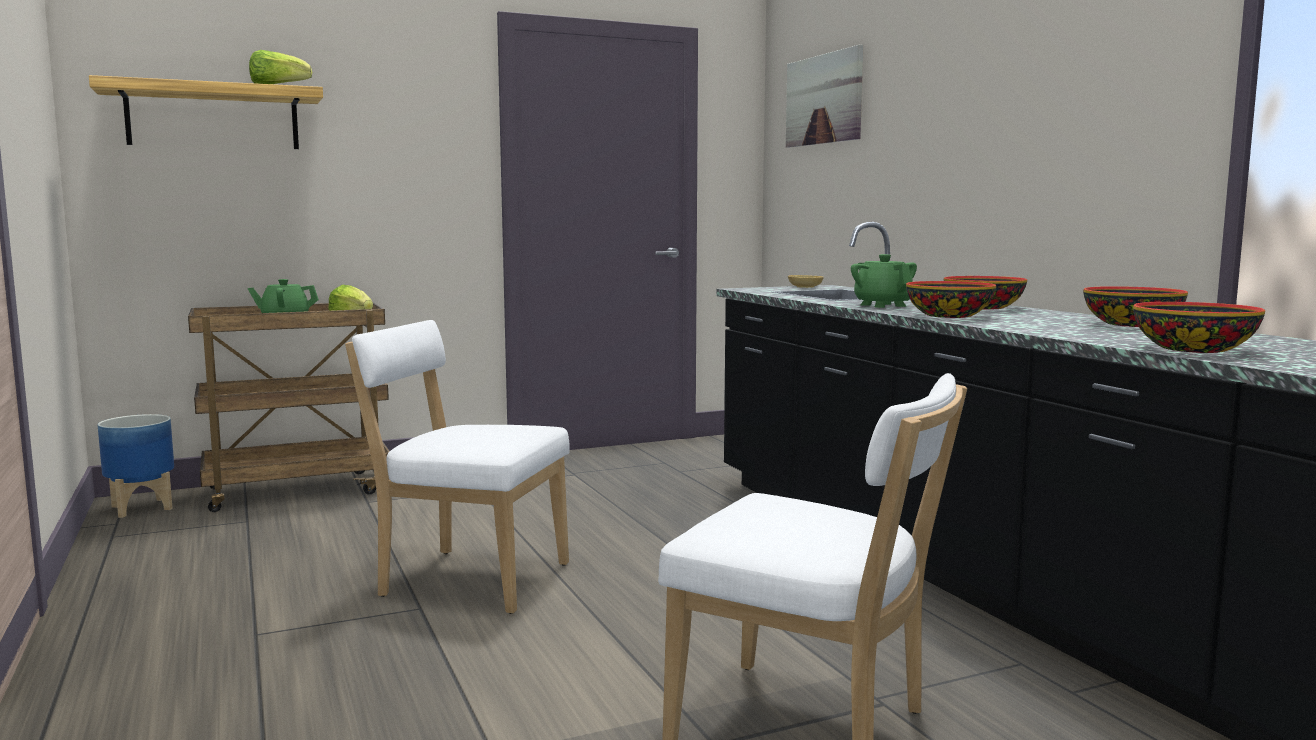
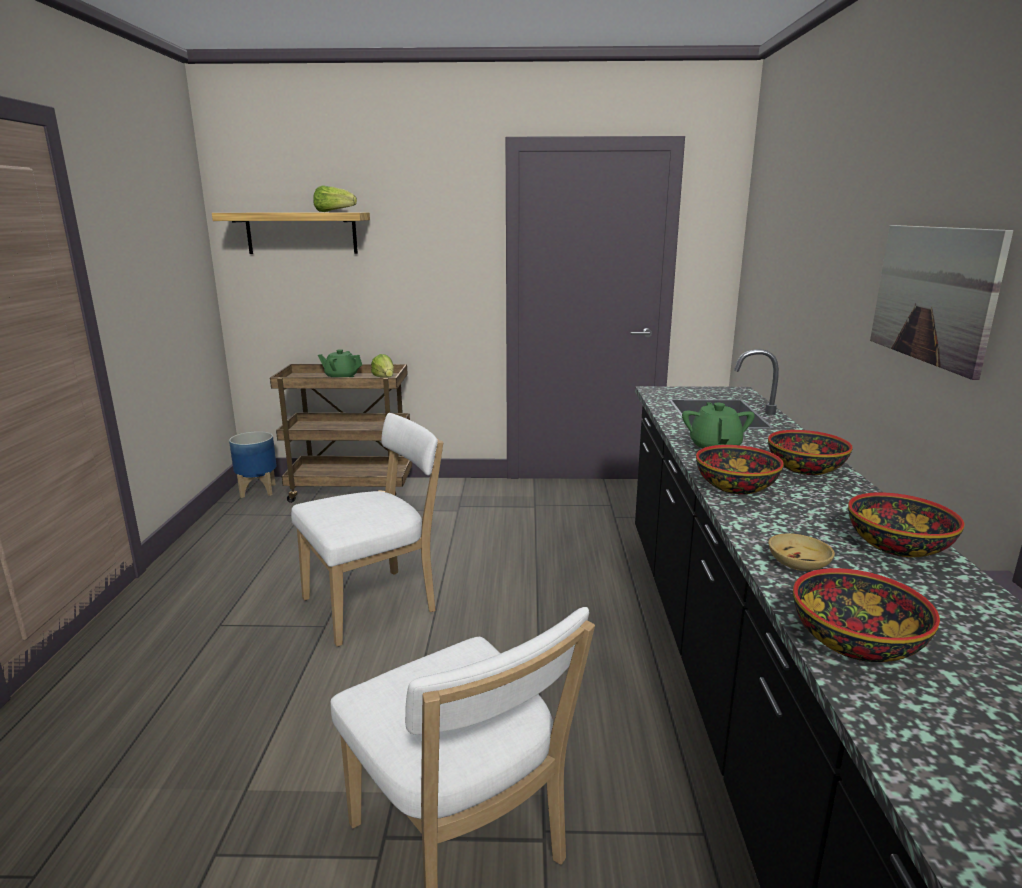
camera: 25 degrees right, 10 degrees up
(467, 579) = (375, 604): white chair -> white chair turned 105 degrees clockwise
(805, 287) = (716, 390): beige bowl -> beige bowl (798, 563)
(823, 99) = (779, 208): picture -> picture (933, 294)

